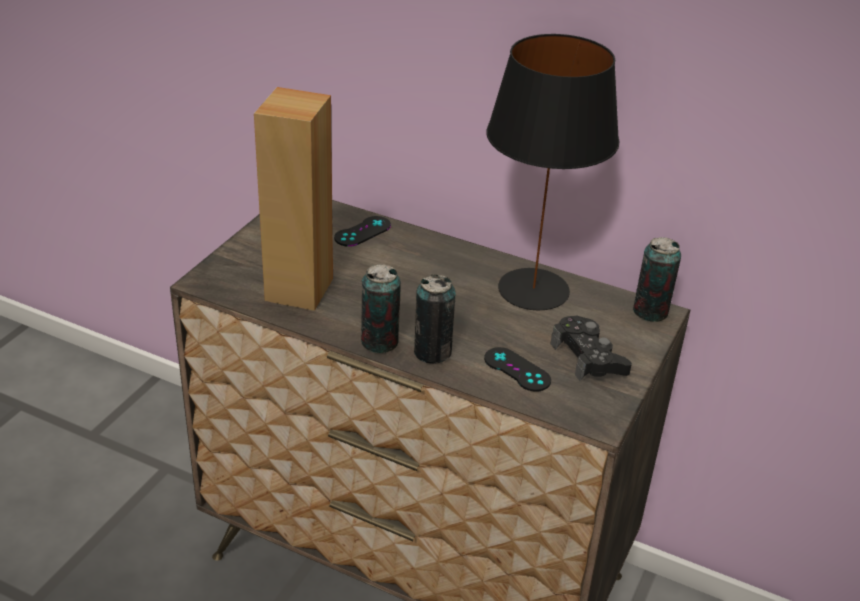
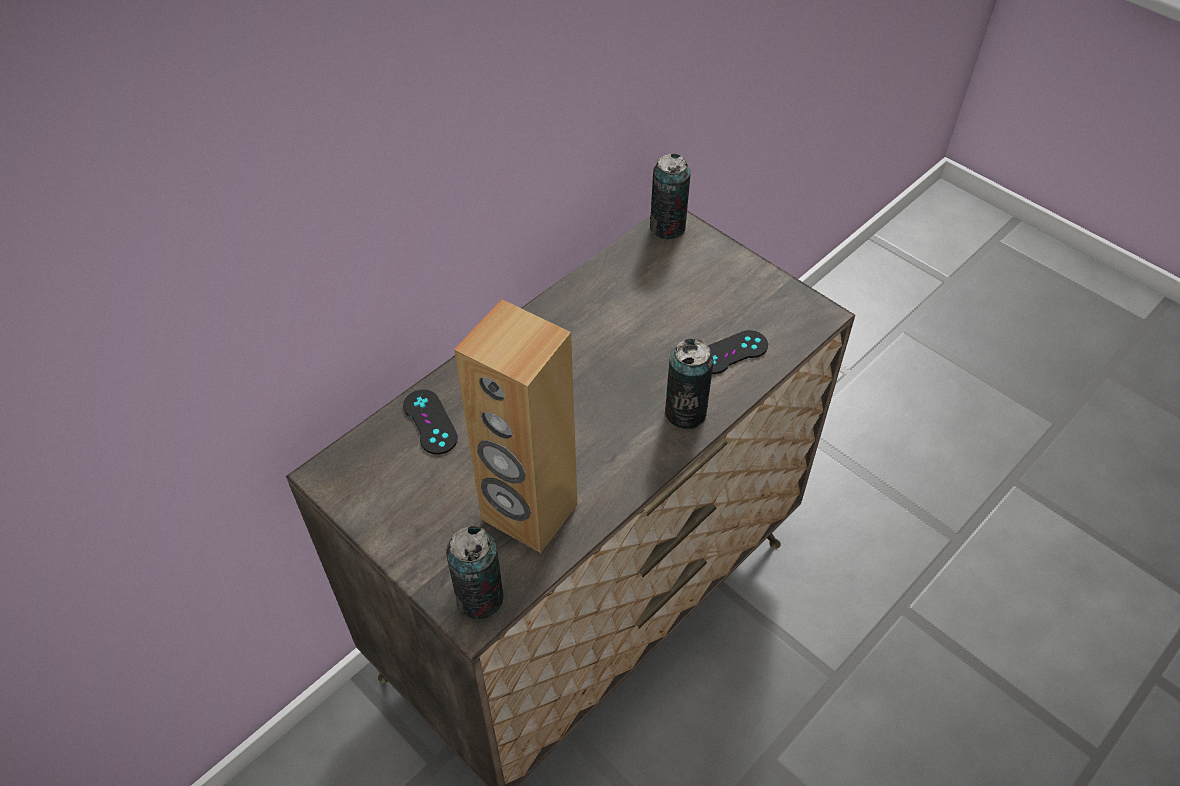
camera: 70 degrees left, 15 degrees up
(379, 342) = (655, 455): can -> can (480, 598)
(533, 290) = (603, 302): black table lamp -> none
(588, 357) = (725, 294): black game controller -> none

